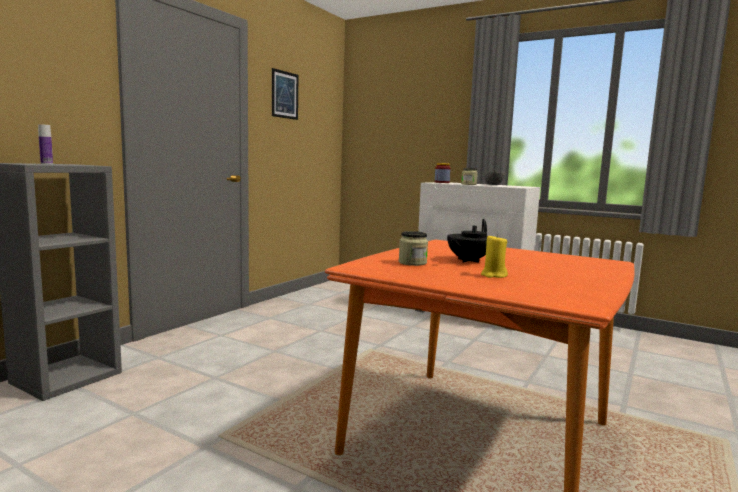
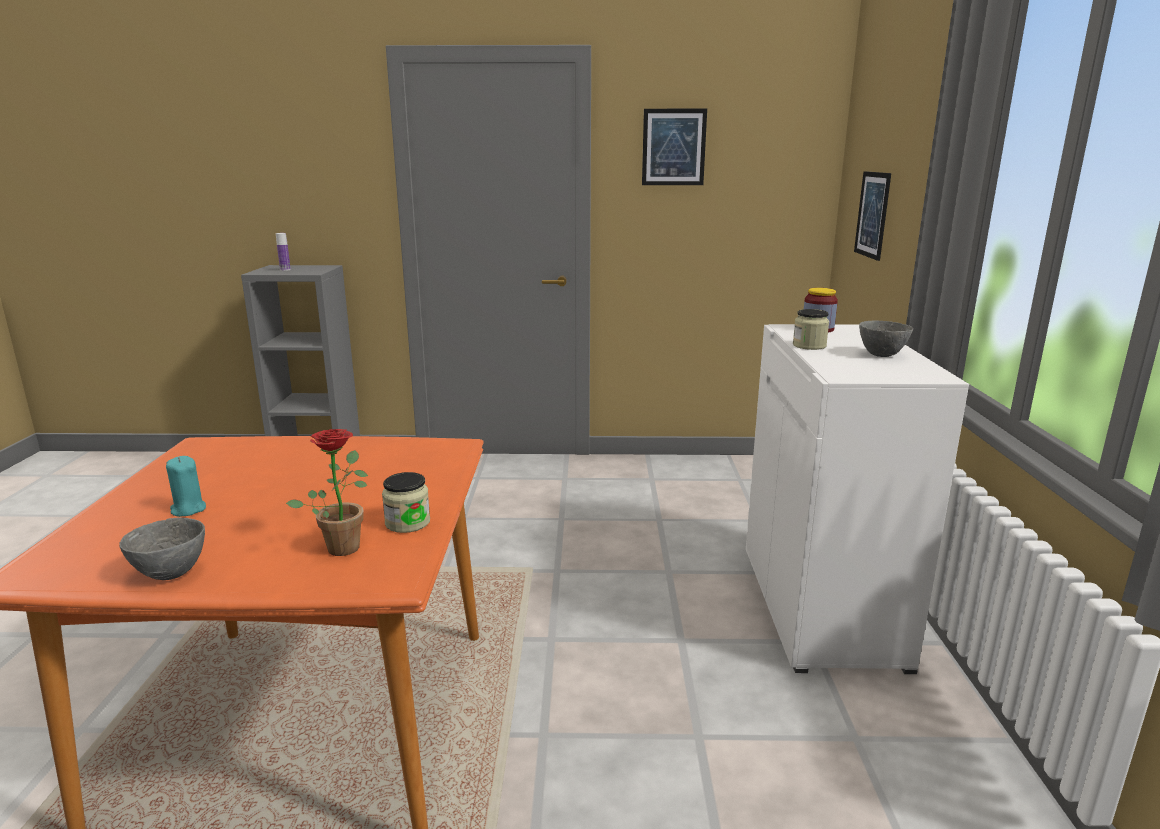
camera: 60 degrees right, 10 degrees up
(391, 137) = (872, 214): none -> picture
(412, 263) = (248, 460): jar -> jar (407, 523)
(468, 260) = (292, 482): black teapot -> none
(493, 275) = (188, 509): yellow candle -> turquoise candle
(569, 262) = (344, 545): none -> potted plant
(594, 282) = (170, 574): none -> grey bowl

